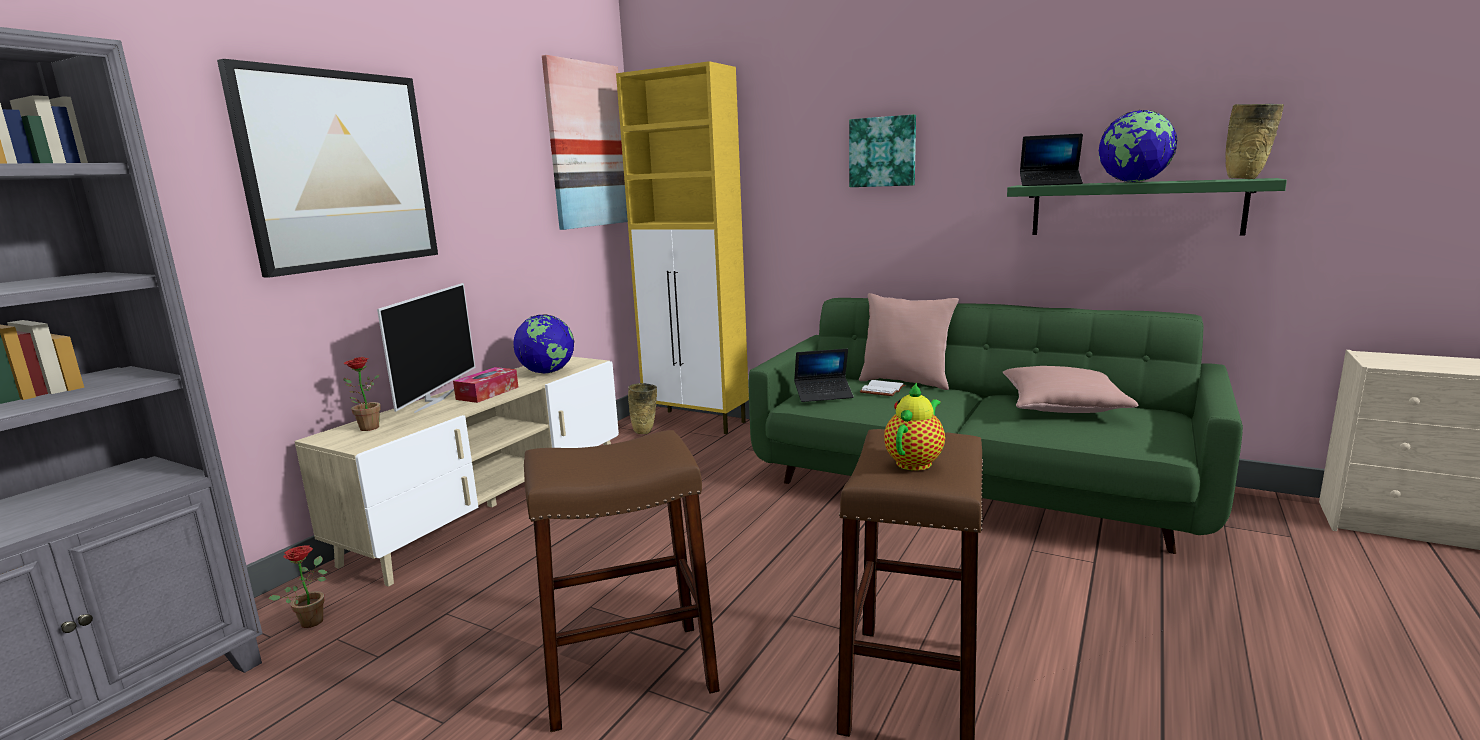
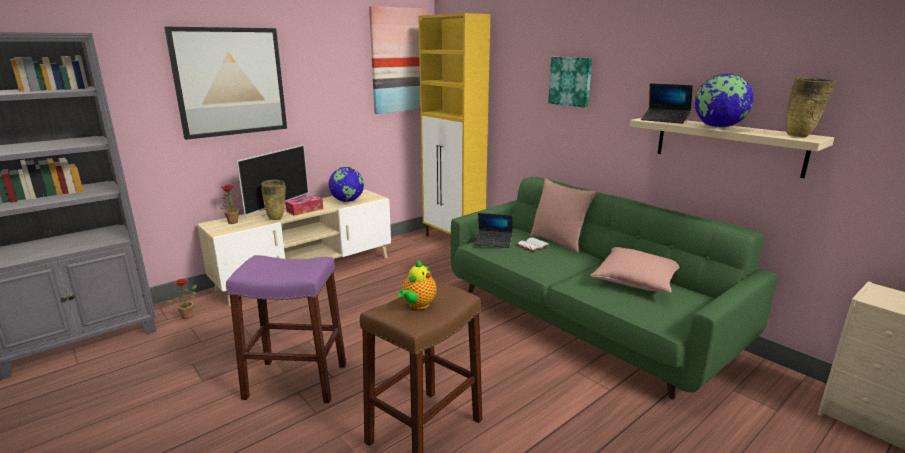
camera: 20 degrees right, 5 degrees up
(628, 673) = (296, 381): brown stool -> purple stool
(645, 432) = (418, 242): beige vase -> beige vase (276, 218)
(915, 462) = (418, 305): teapot -> teapot turned 150 degrees clockwise
(1134, 208) = (727, 145): green shelf -> beige shelf

